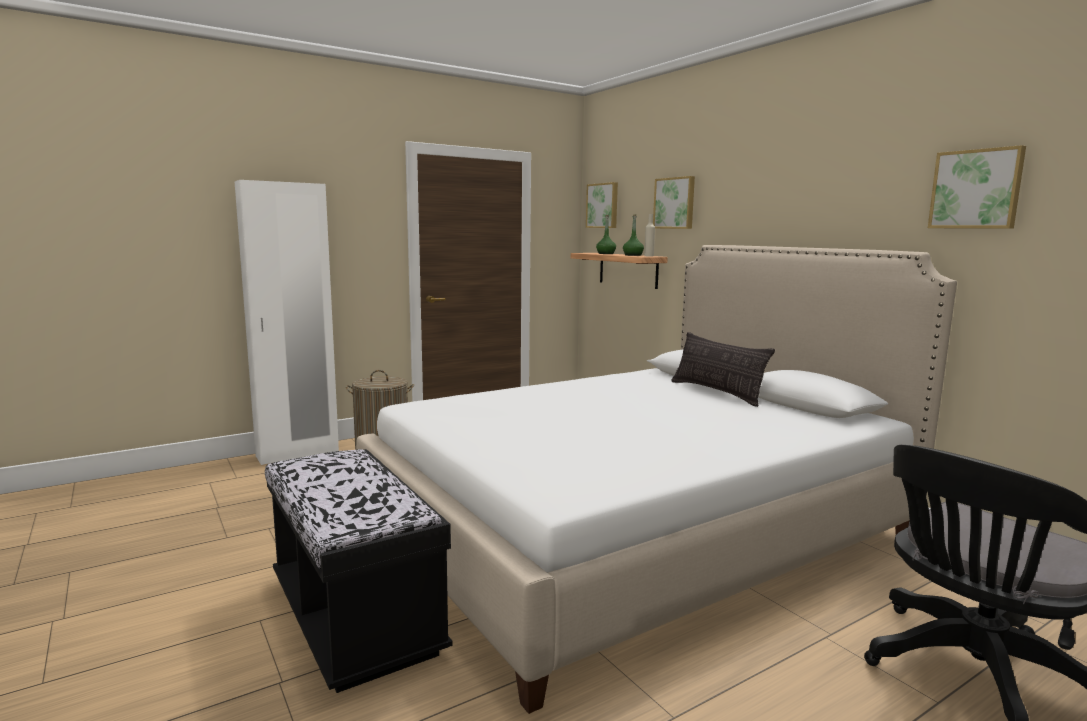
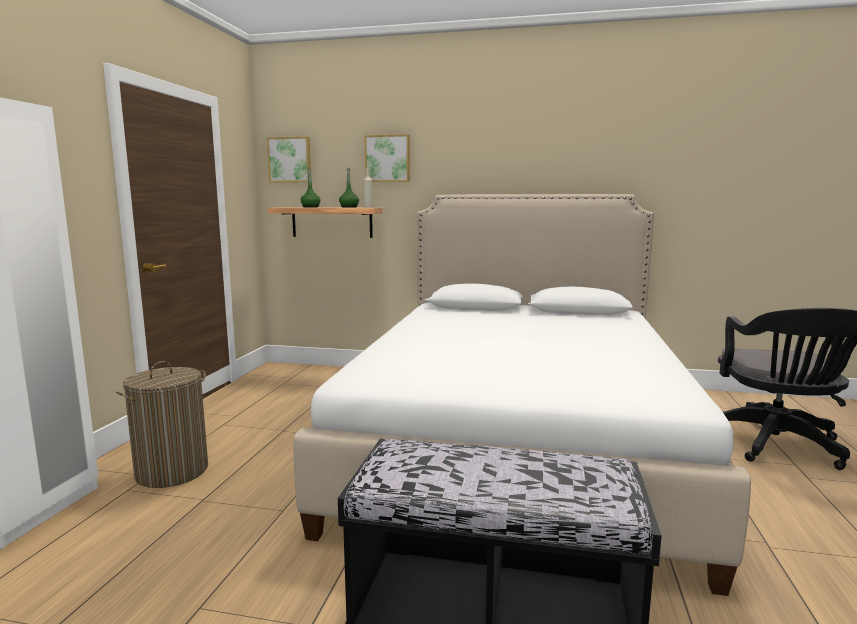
camera: 45 degrees left, 0 degrees up
(717, 392) = (514, 314): pillow -> none
(976, 189) = (653, 153): picture -> none

